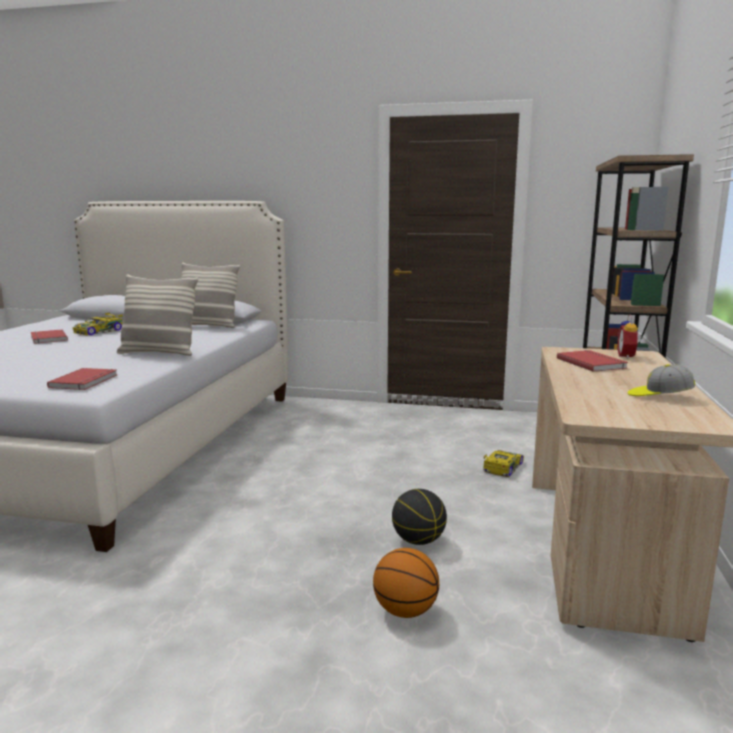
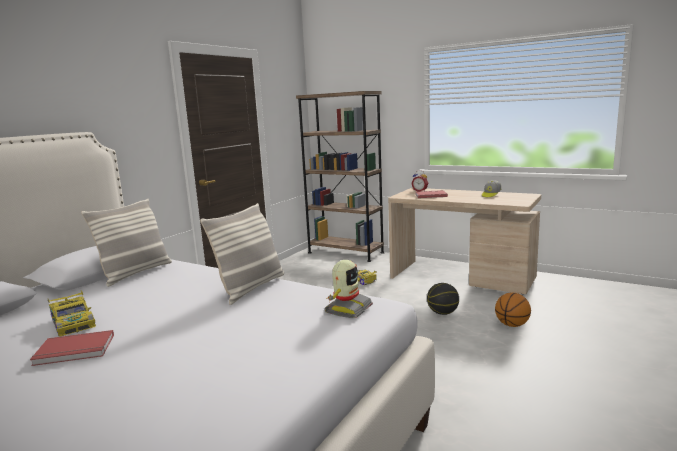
camera: 70 degrees left, 0 degrees up
(86, 381) = (347, 309): red book -> toy robot

